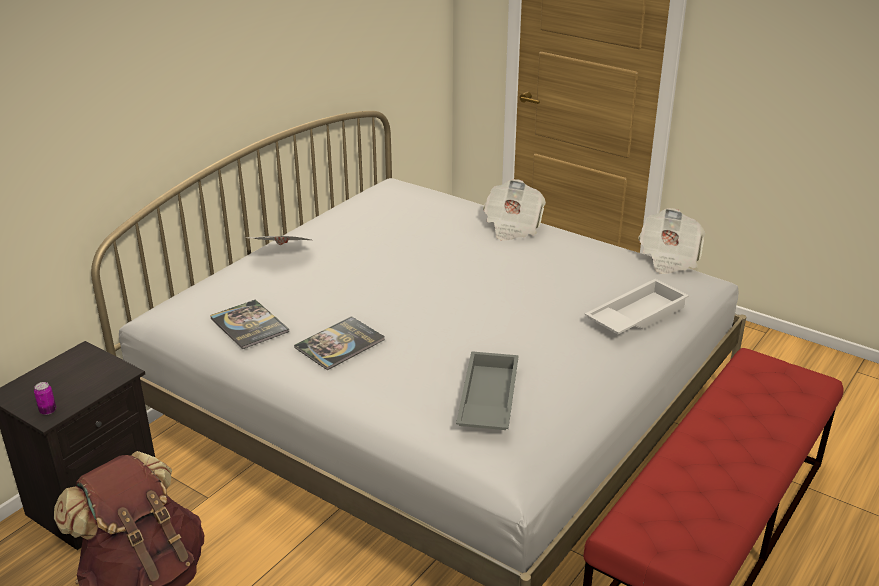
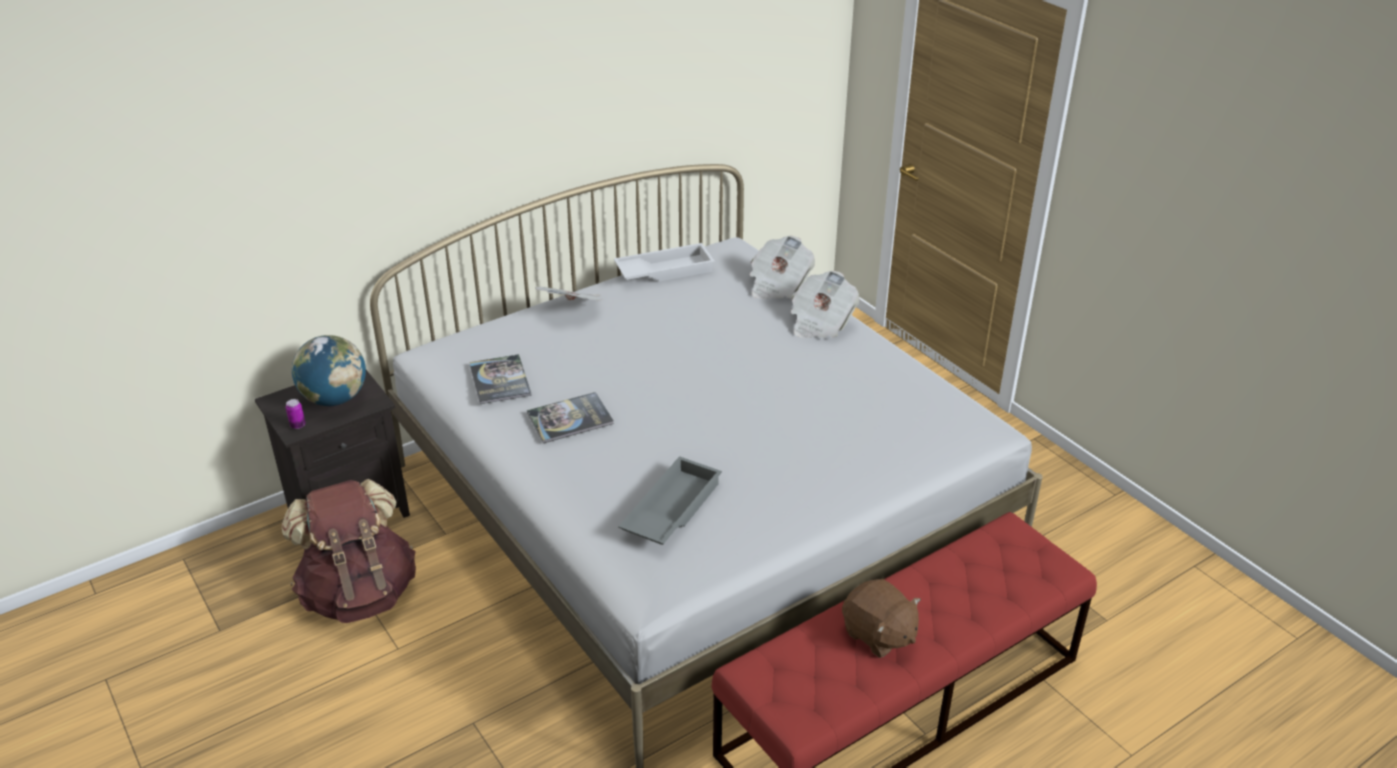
camera: 20 degrees right, 5 degrees up
(76, 378) = (335, 399): none -> globe
(635, 315) = (880, 453): white tray -> white tray (664, 270)
(669, 258) = (965, 394): newspaper -> newspaper (778, 285)
(710, 470) = (878, 635): none -> brown plush toy

